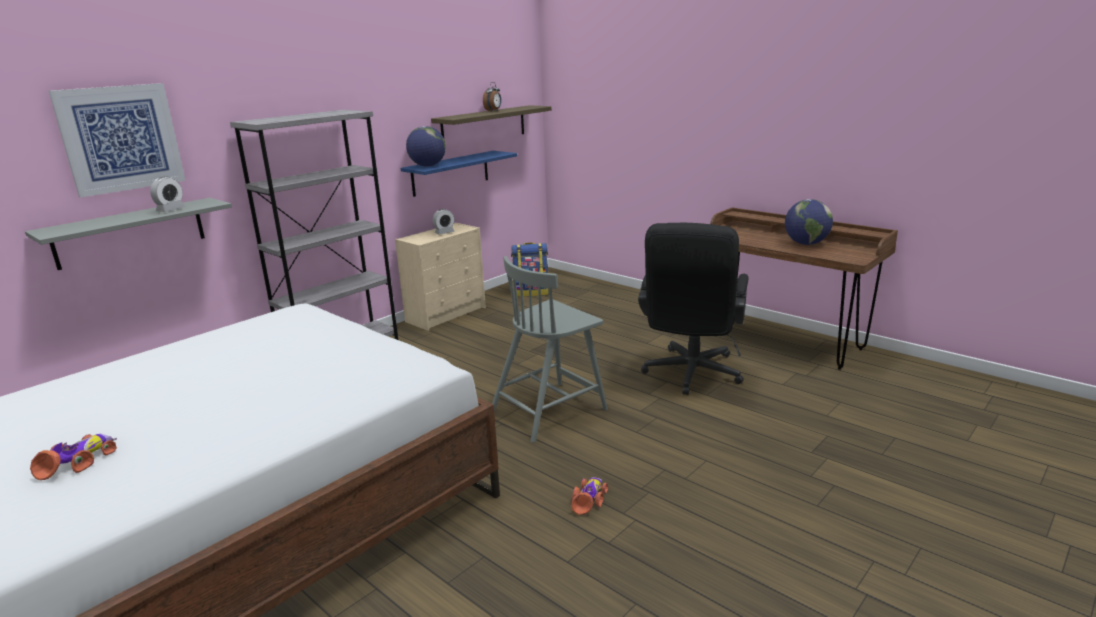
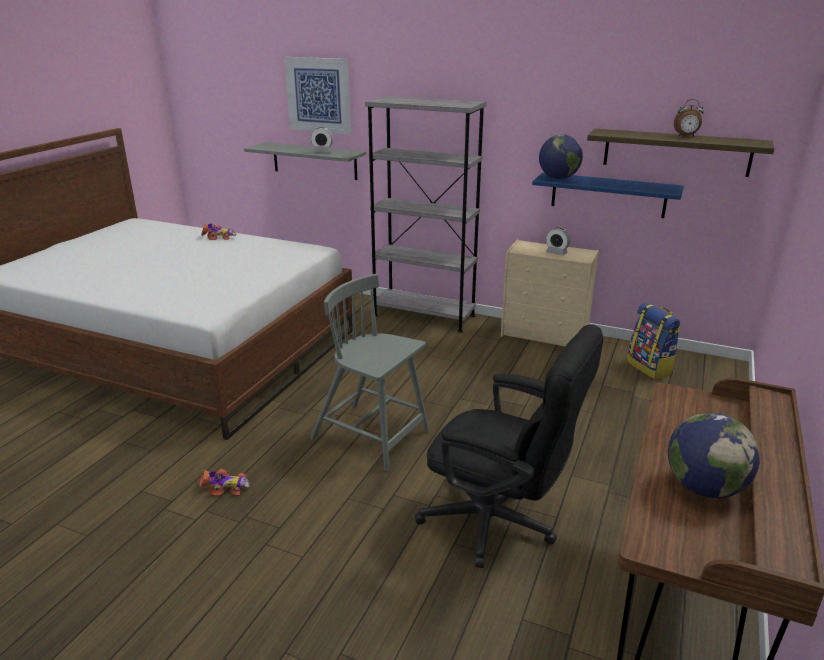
camera: 70 degrees right, 5 degrees up
(79, 462) = (93, 259): toy car -> toy car (218, 237)
(690, 375) = (499, 524): black office chair -> black office chair turned 150 degrees counterclockwise

